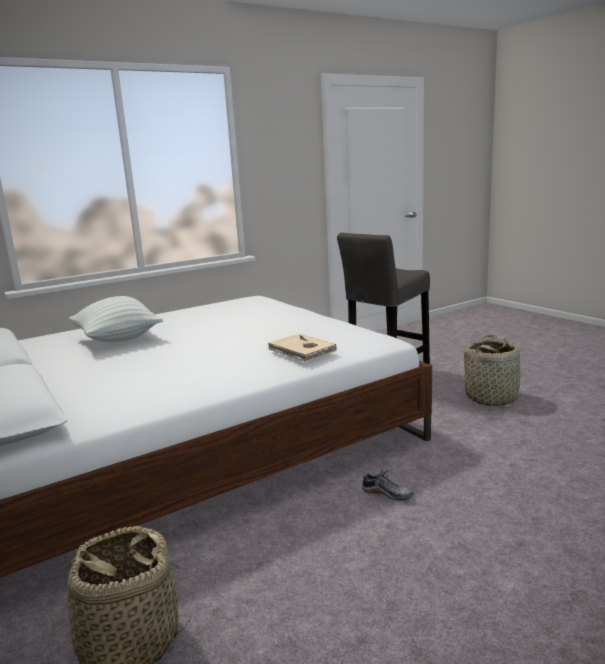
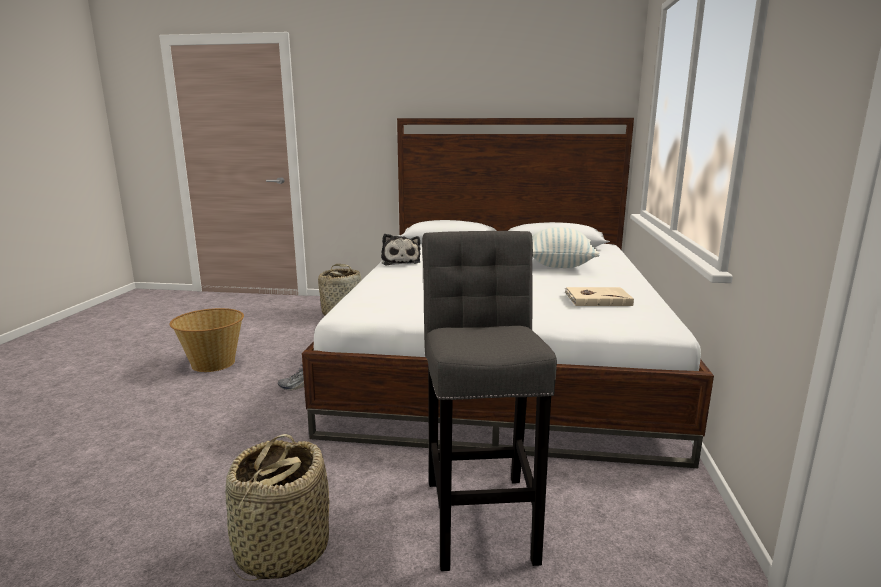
camera: 130 degrees right, 0 degrees up
(193, 390) = (400, 262): none -> plush toy
(301, 350) = (391, 284): beige book -> beige book (597, 299)
(464, 597) = (213, 364): none -> basket

